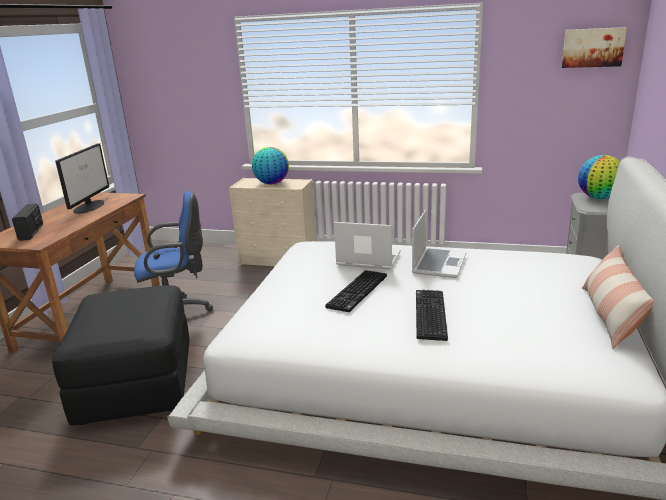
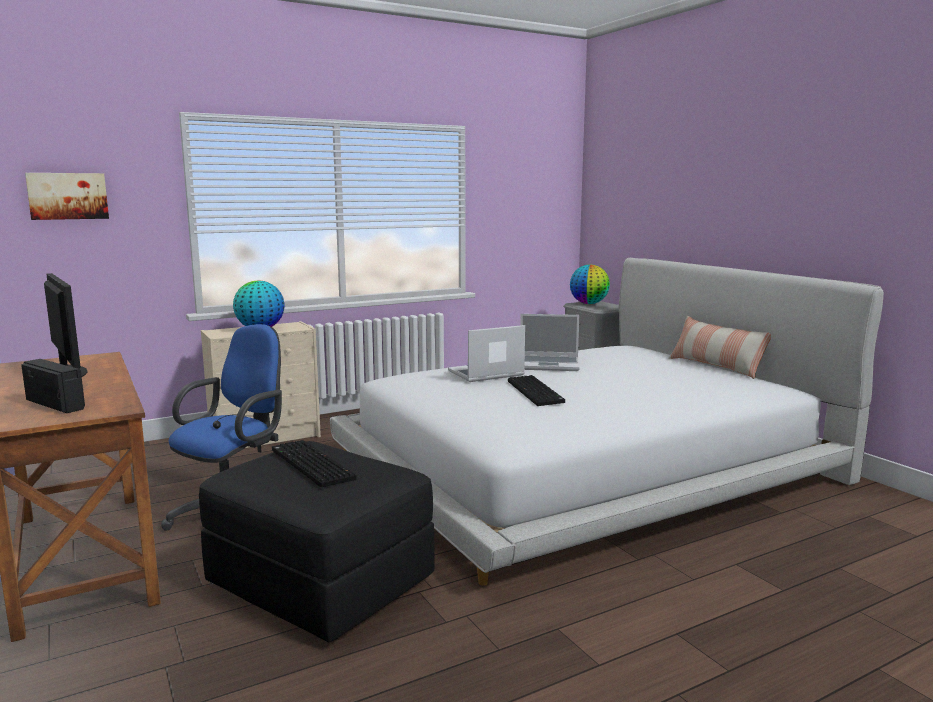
camera: 45 degrees left, 10 degrees down
(428, 314) = (621, 390): keyboard -> keyboard (309, 465)
(438, 264) = (549, 365): laptop -> laptop turned 120 degrees clockwise
(592, 47) = (550, 174): picture -> picture (68, 196)

